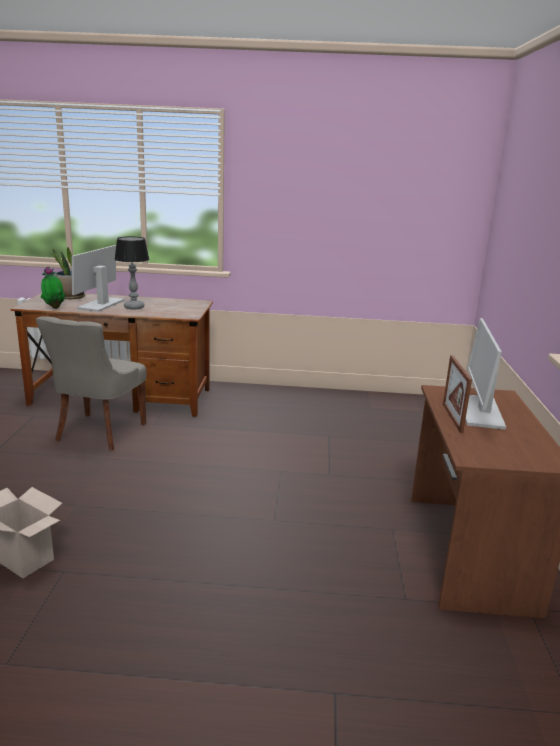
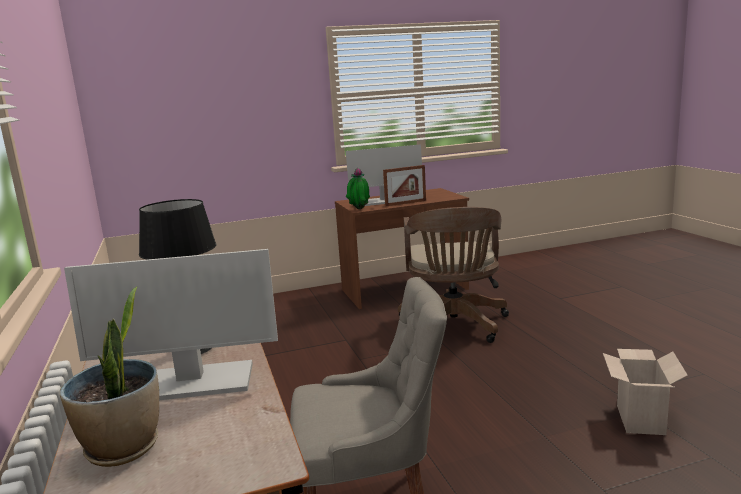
camera: 110 degrees left, 5 degrees down
(54, 308) = (257, 418): potted plant -> potted plant (359, 209)
(307, 543) = (454, 326): none -> brown office chair

